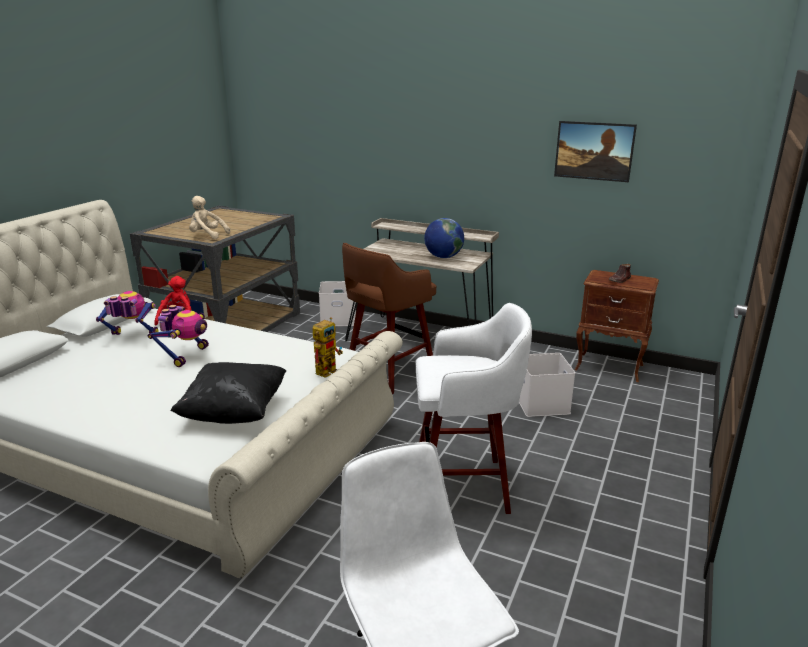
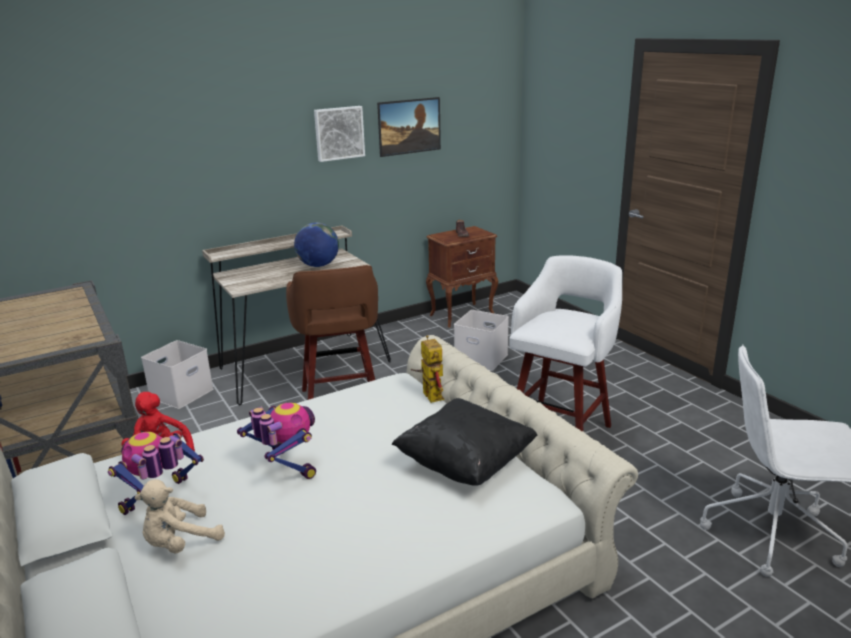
camera: 55 degrees left, 0 degrees up
(207, 236) = (64, 338): beige plush toy -> beige plush toy (180, 543)
(514, 145) = (338, 133): none -> picture

